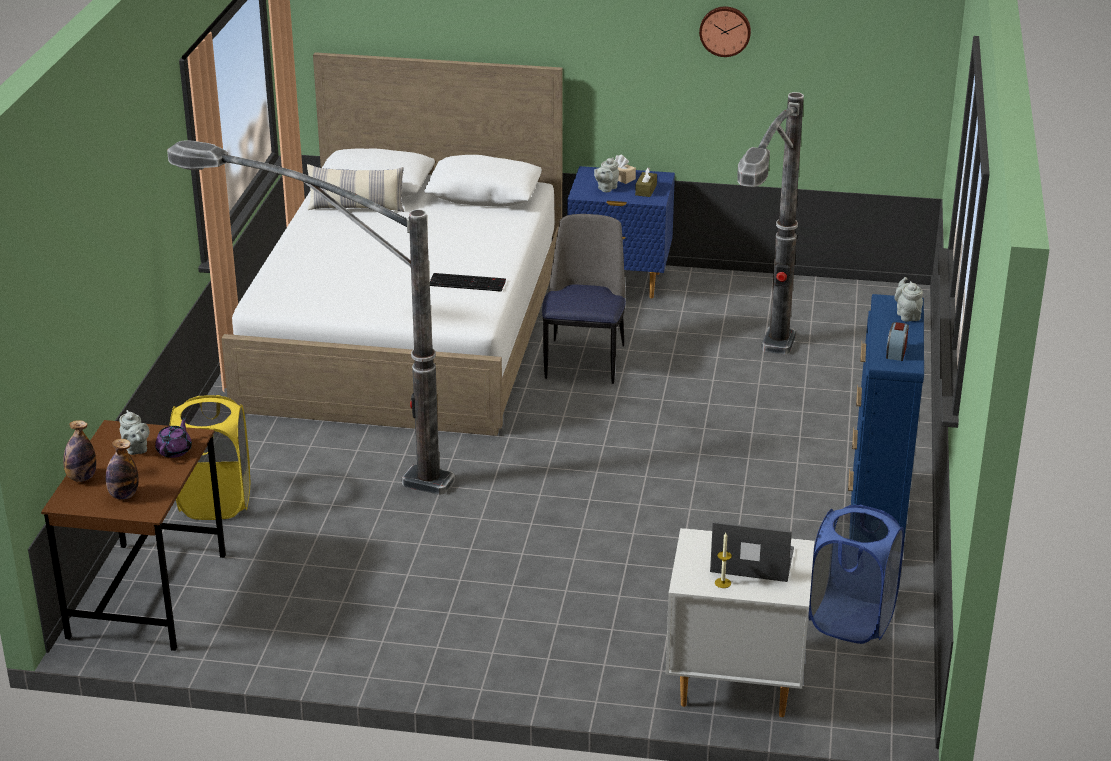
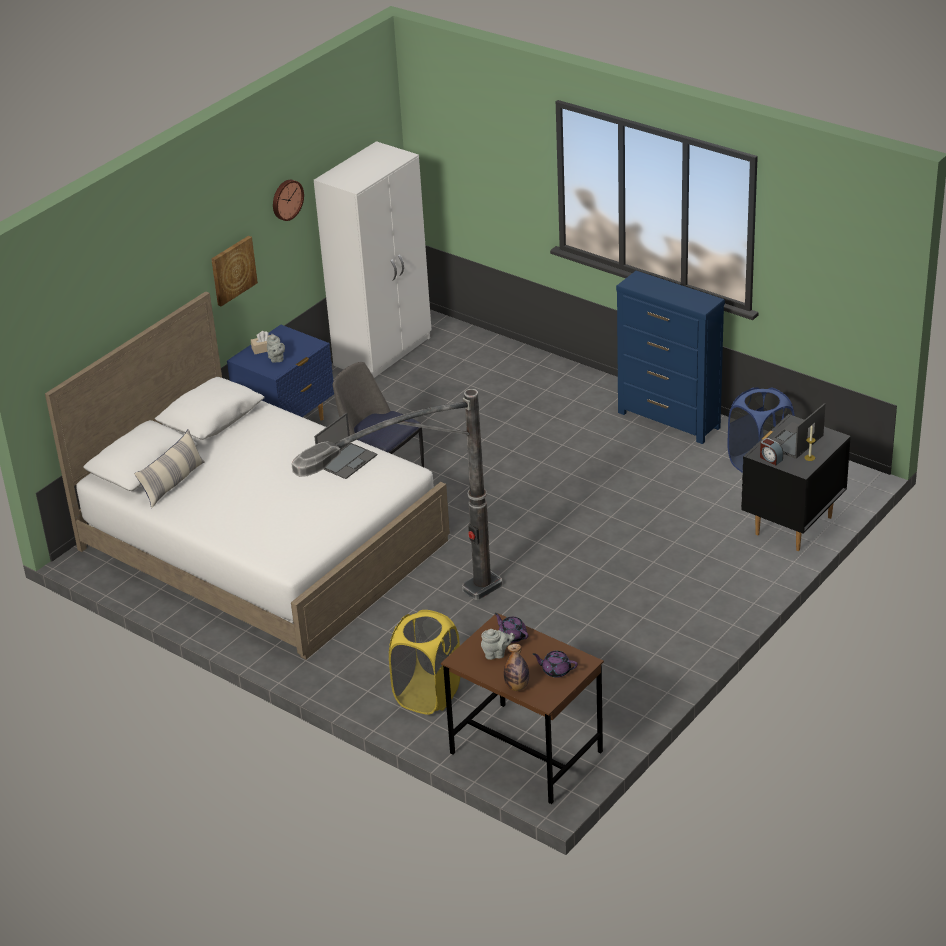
camera: 60 degrees left, 5 degrees up
(123, 495) = (556, 670): bottle -> purple teapot
(468, 282) = (347, 460): keyboard -> laptop
(619, 69) = (233, 270): none -> picture
(646, 190) = (296, 343): brown tissue box -> none
(735, 686) = (792, 525): white nightstand -> black nightstand
(758, 395) = (491, 416): floor lamp -> none
(815, 294) = (384, 351): none -> white wardrobe
(896, 352) = (693, 300): alarm clock -> alarm clock (770, 458)
(907, 315) = (652, 282): grey teapot -> none

